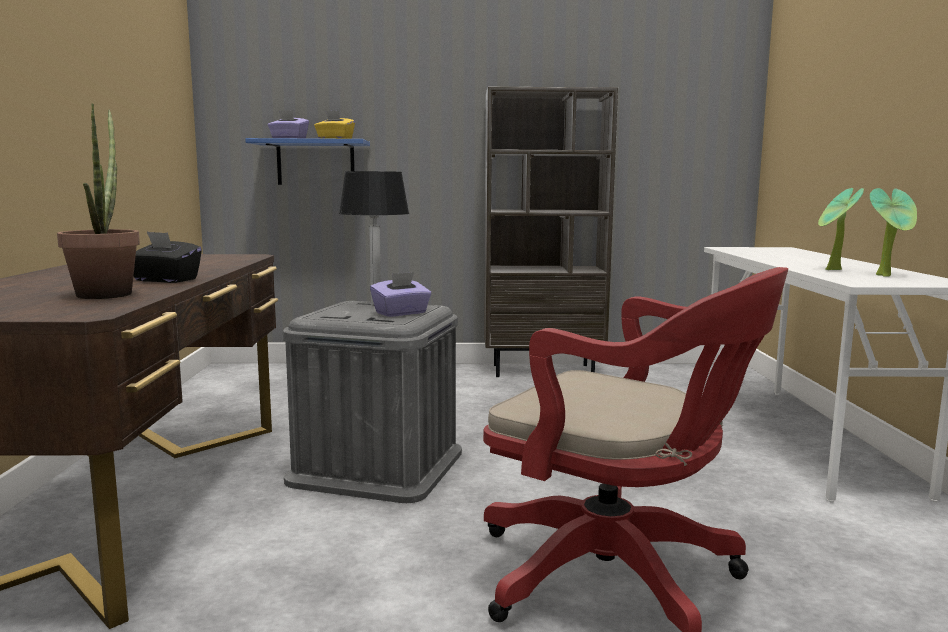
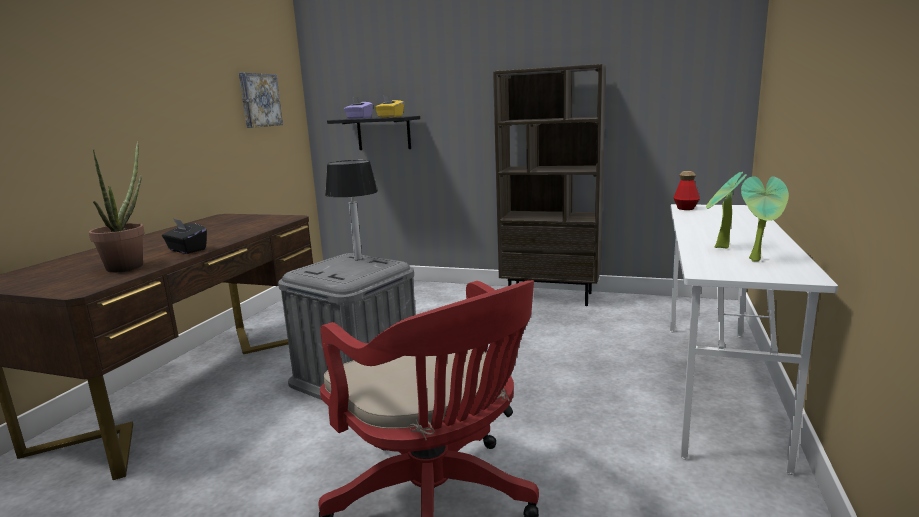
camera: 20 degrees right, 5 degrees up
(153, 100) = (259, 100): none -> picture
(315, 163) = (383, 133): blue shelf -> black shelf
(401, 313) = (359, 270): purple tissue box -> none
(728, 249) = (685, 208): none -> bottle

